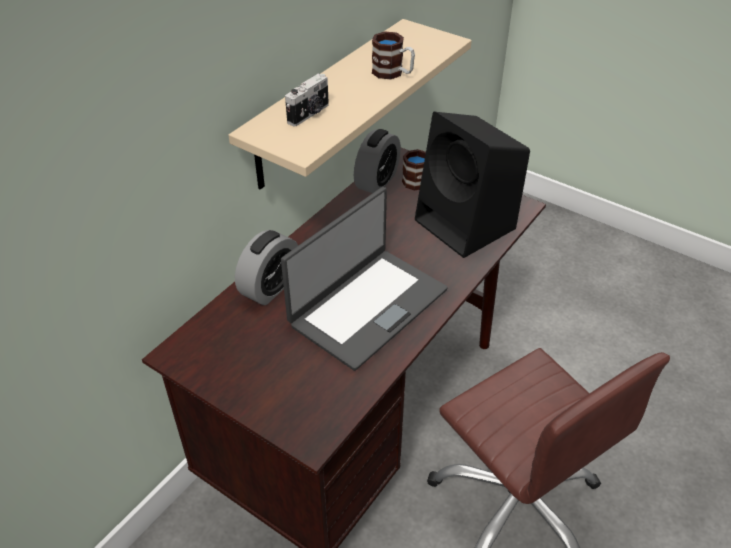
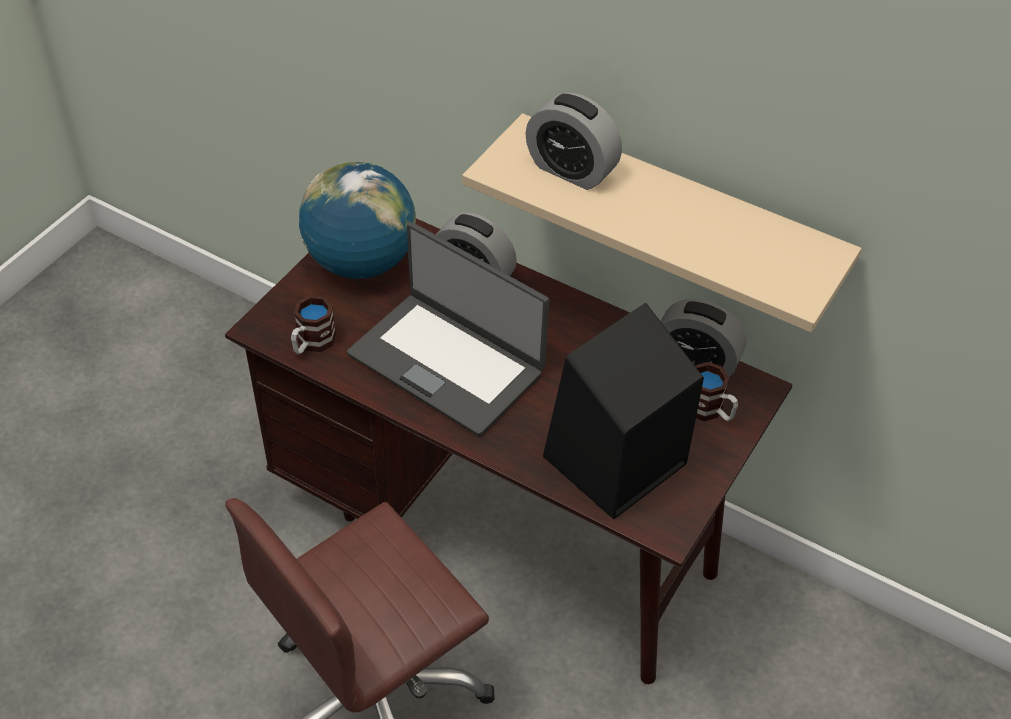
camera: 85 degrees right, 5 degrees up
(236, 362) = (361, 262): none -> globe
(310, 114) = (571, 170): camera -> alarm clock
(393, 73) = (686, 239): mug -> mug (312, 343)

